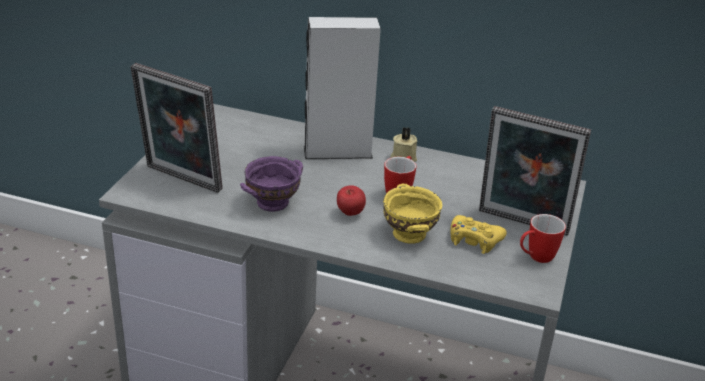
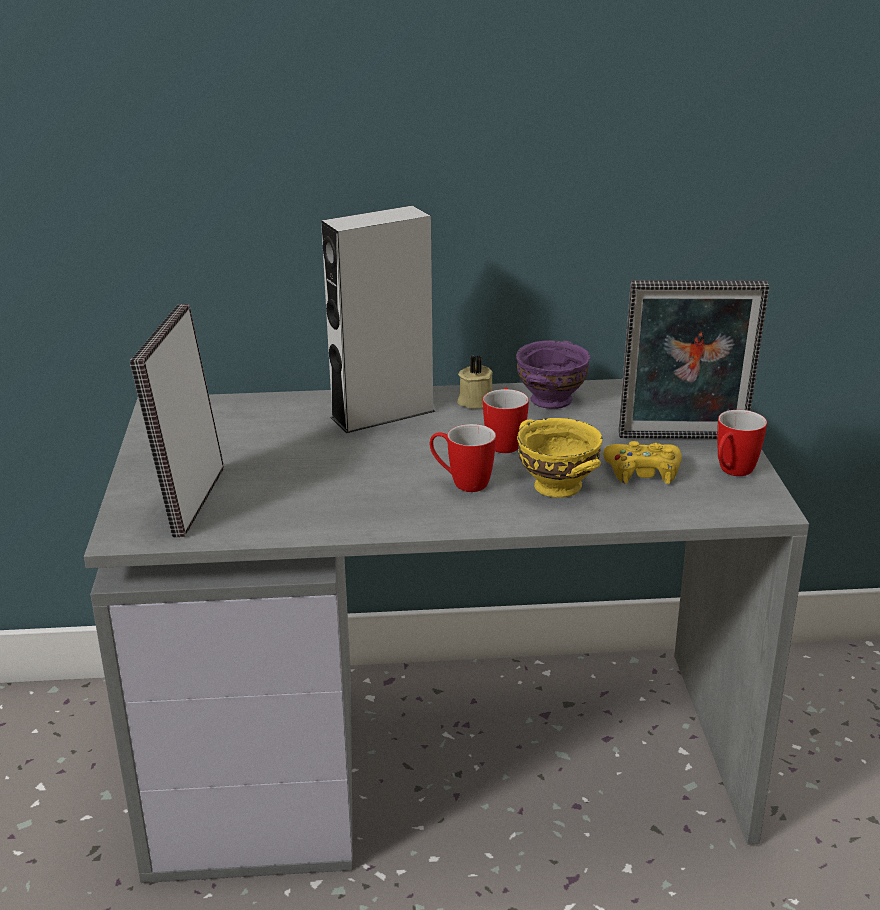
camera: 20 degrees left, 5 degrees down
(180, 180) = (190, 501): picture frame -> picture frame turned 90 degrees clockwise
(271, 203) = (344, 496): purple bowl -> purple bowl (549, 400)
(349, 214) = (461, 483): apple -> mug

